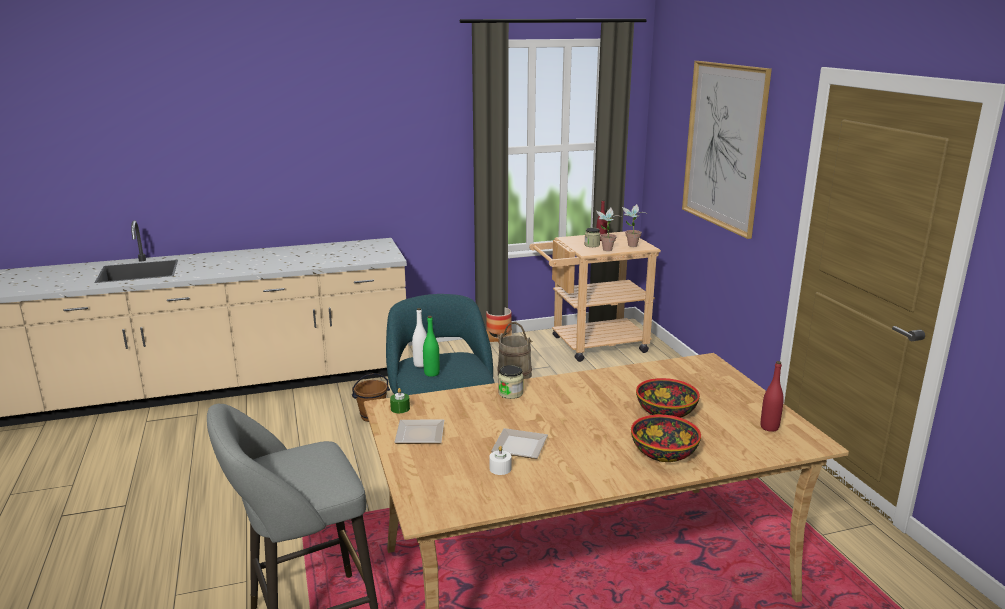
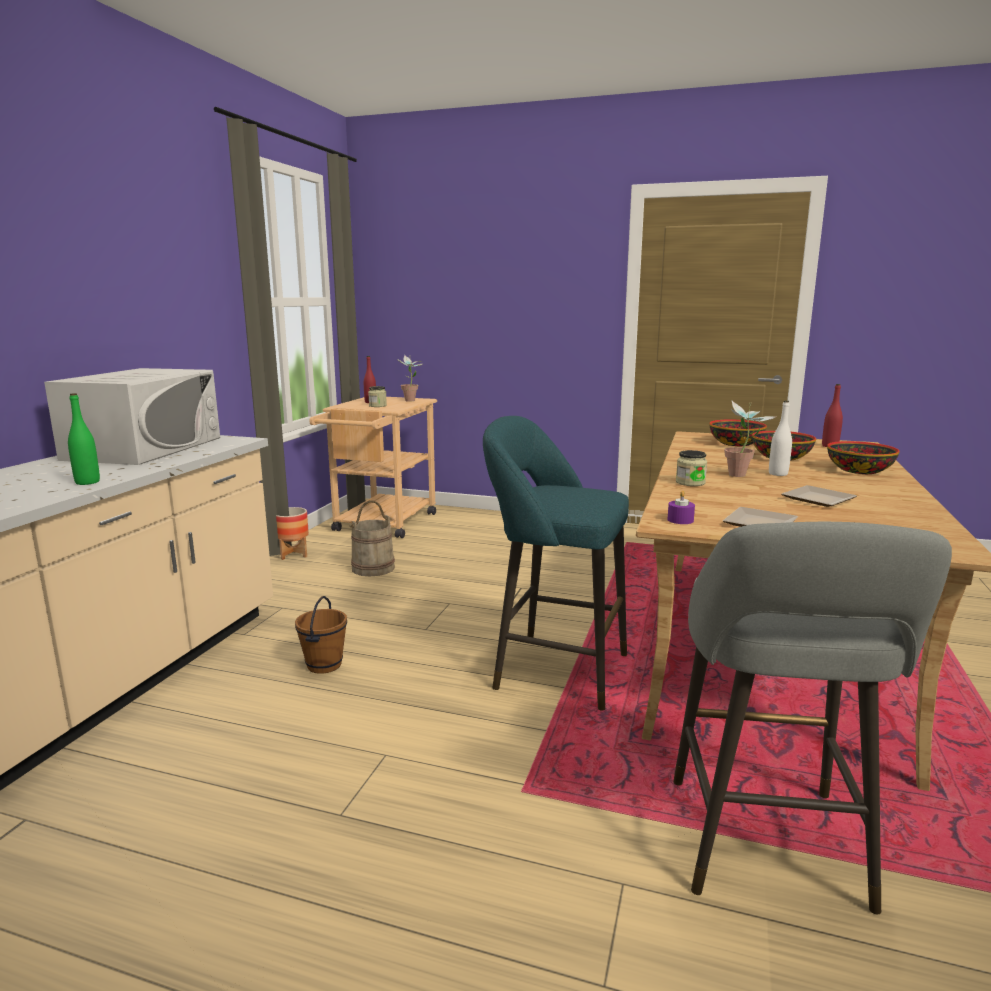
camera: 55 degrees left, 5 degrees down
(346, 250) = (145, 448): none -> white microwave
(400, 408) = (680, 520): green candle -> purple candle
(421, 364) = (550, 501): white bottle -> white bottle (778, 474)
(431, 373) = (582, 501): green bottle -> green bottle (87, 482)
(500, 468) = (863, 512): white candle -> none
(606, 250) = (403, 406): potted plant -> potted plant (742, 476)
(696, 385) = (736, 444): none -> bowl
(724, 146) = (501, 278): picture -> none

